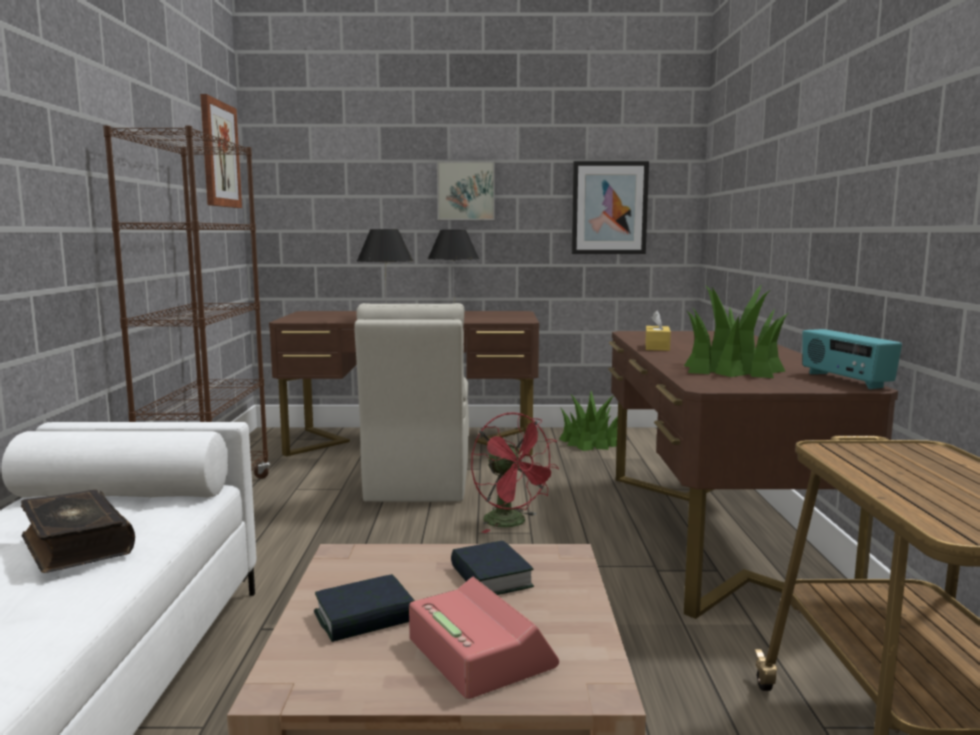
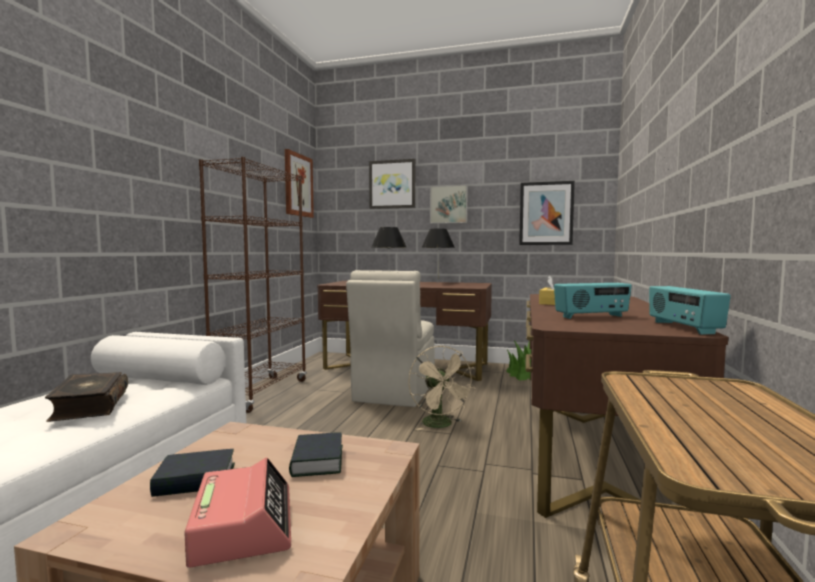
camera: 15 degrees right, 5 degrees down
(374, 155) = (392, 184): none -> picture
(512, 523) = (441, 425): red fan -> beige fan
(732, 368) = (592, 316): potted plant -> radio

